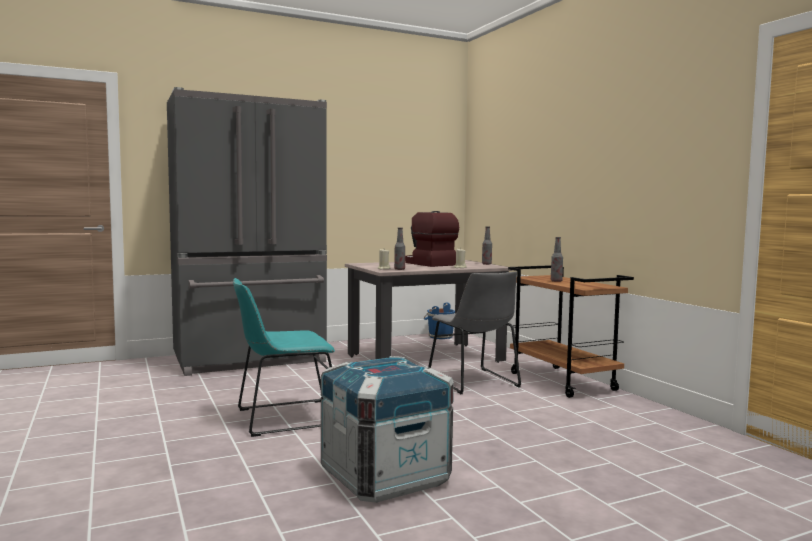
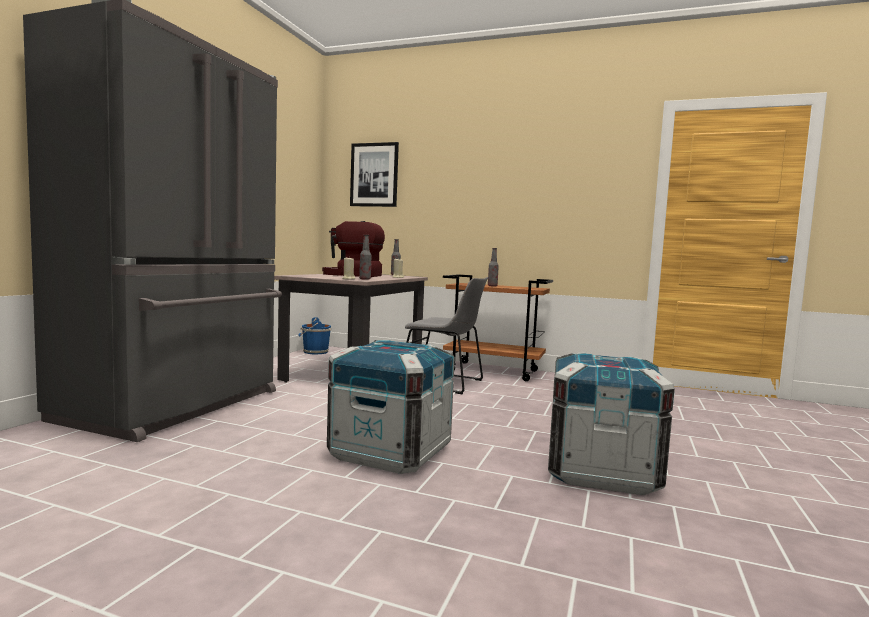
camera: 45 degrees left, 0 degrees up
(284, 418) = (390, 452): turquoise chair -> crate
(497, 157) = (374, 175): none -> picture

